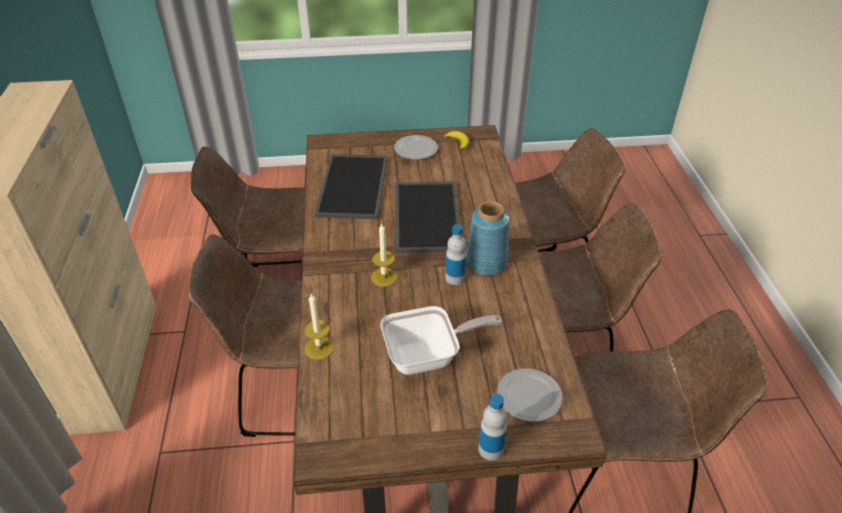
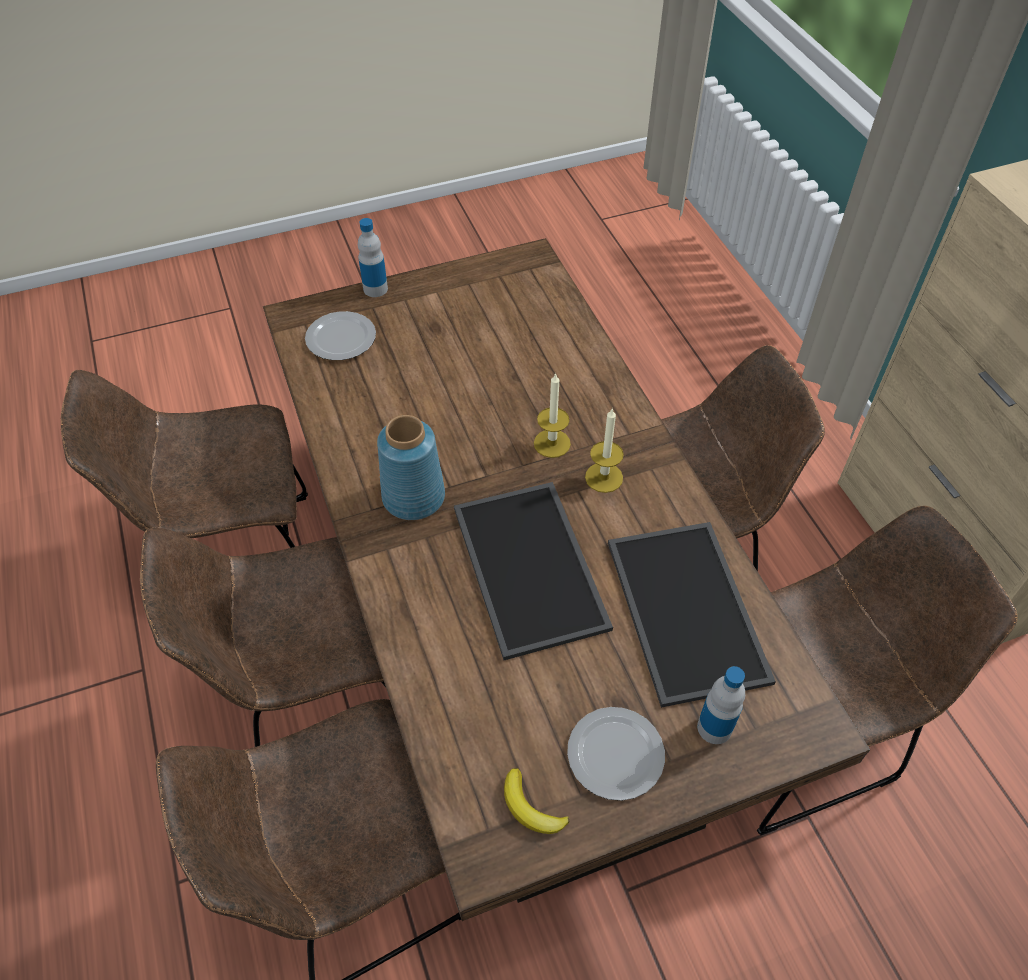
camera: 165 degrees right, 10 degrees up
(319, 348) = (586, 342): candle -> candle (604, 477)
(428, 356) = (459, 356): frying pan -> none
(455, 278) = (454, 462): bottle -> bottle (714, 727)

